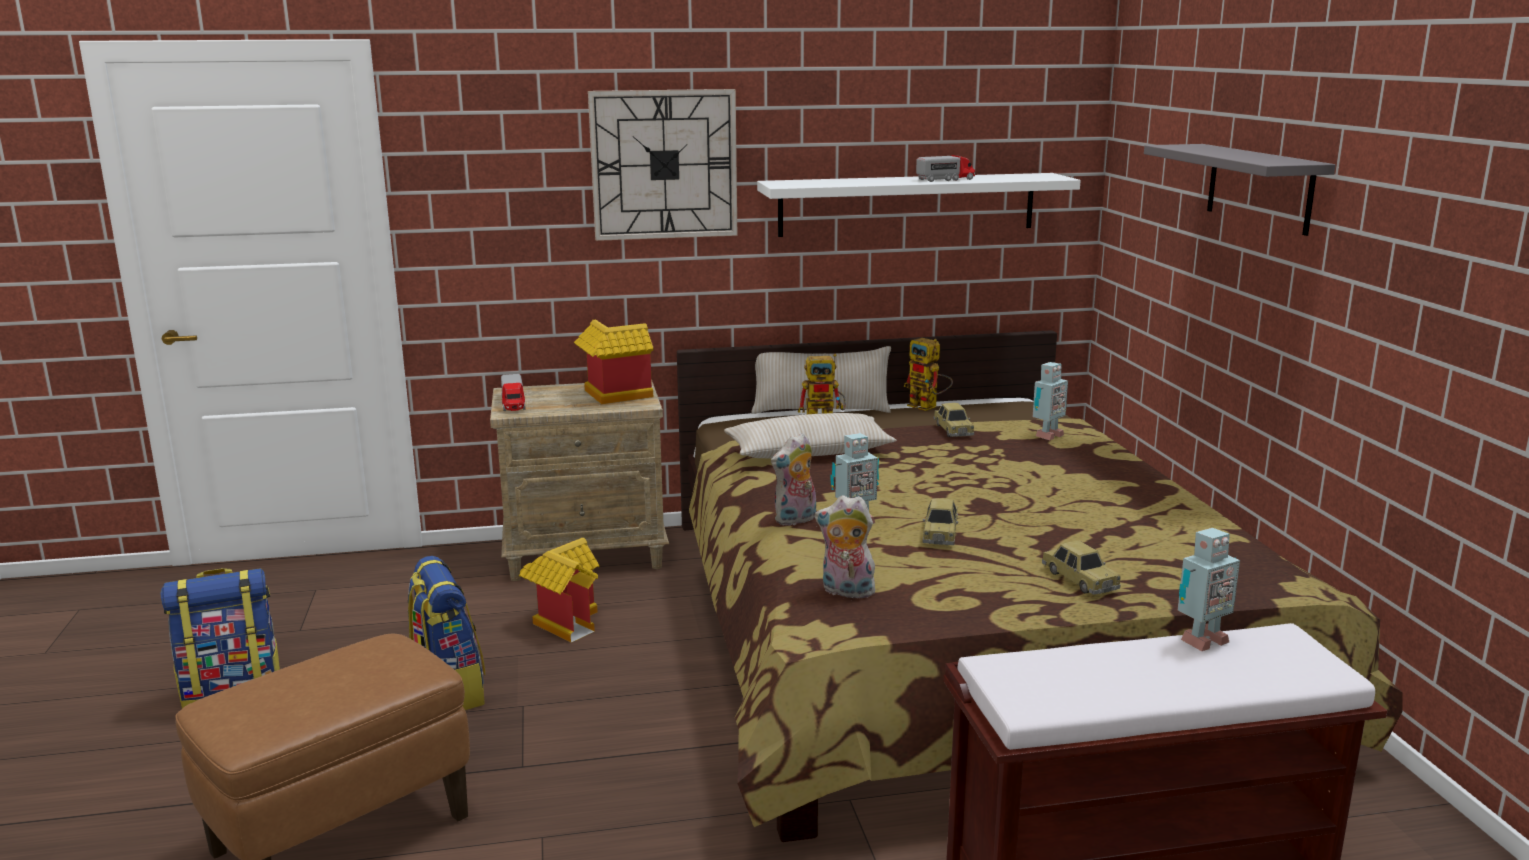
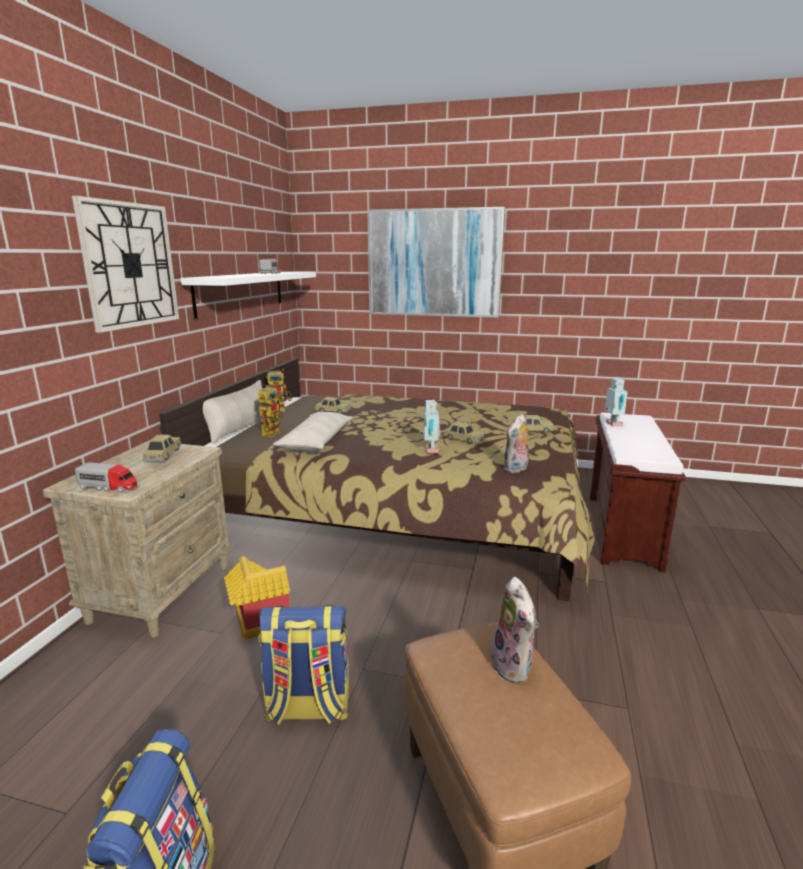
camera: 65 degrees left, 0 degrees up
(612, 396) = (163, 455): toy house -> toy car
(795, 520) = (413, 462): plush toy -> plush toy (514, 667)
(1046, 436) = (366, 401): toy robot -> none
(1259, 188) = (434, 263): grey shelf -> picture

